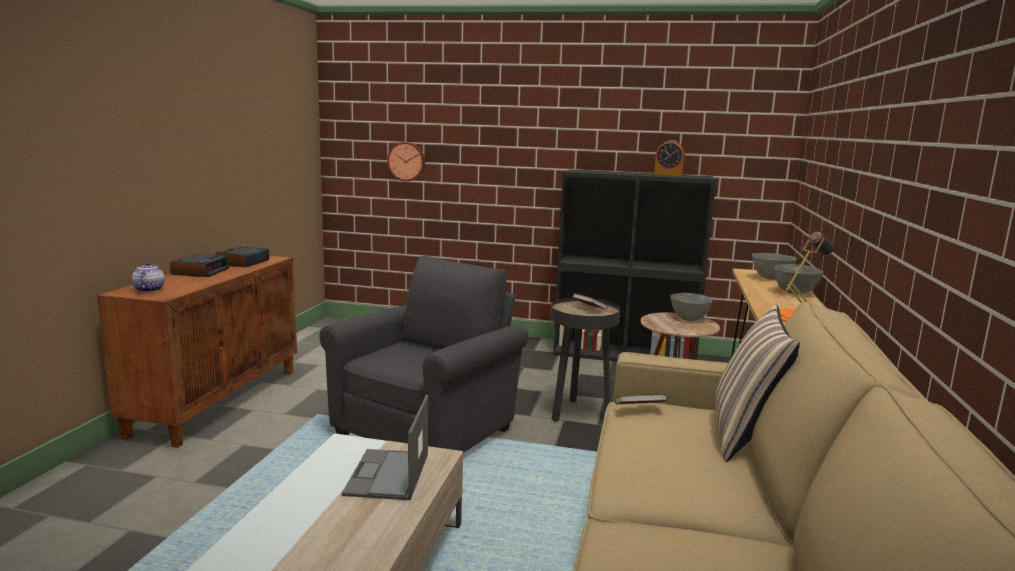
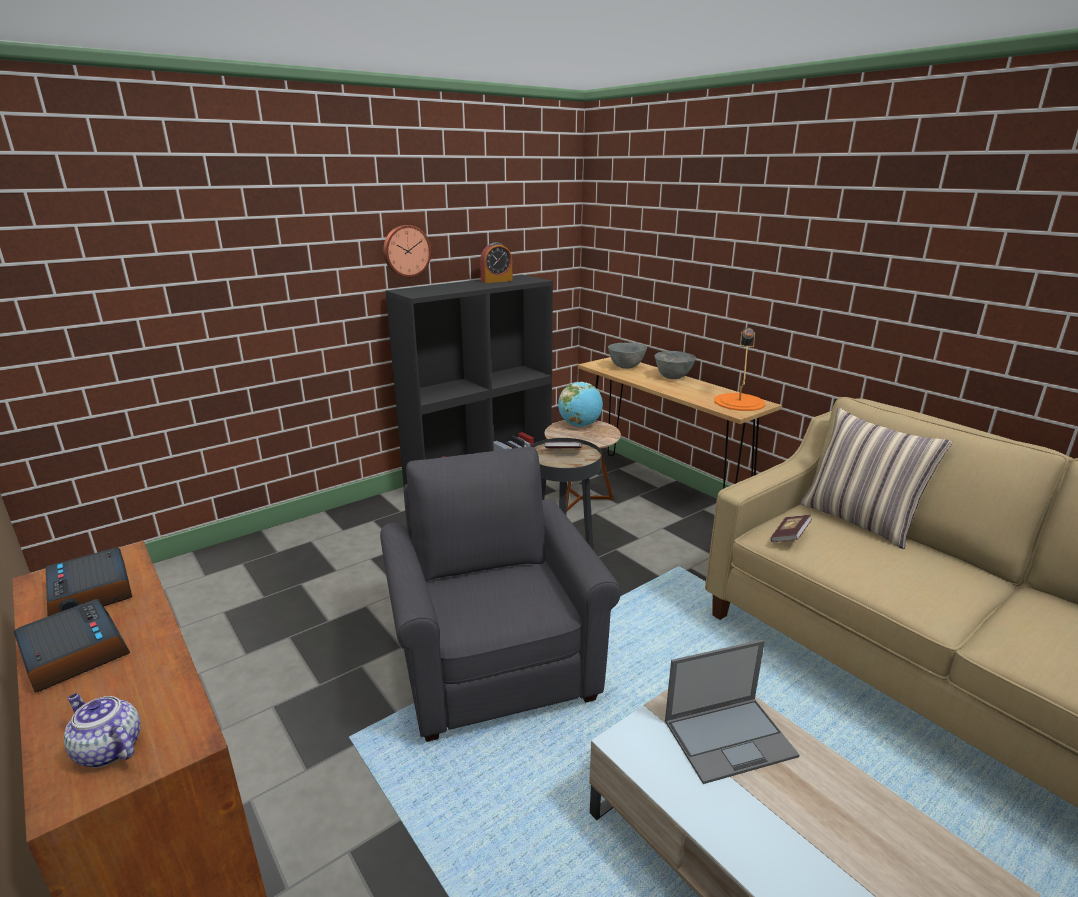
camera: 50 degrees left, 10 degrees up
(387, 475) = (730, 738): laptop -> laptop turned 60 degrees counterclockwise
(407, 161) = (141, 318): wall clock -> wall clock (406, 251)
(689, 319) = (580, 425): grey bowl -> globe

